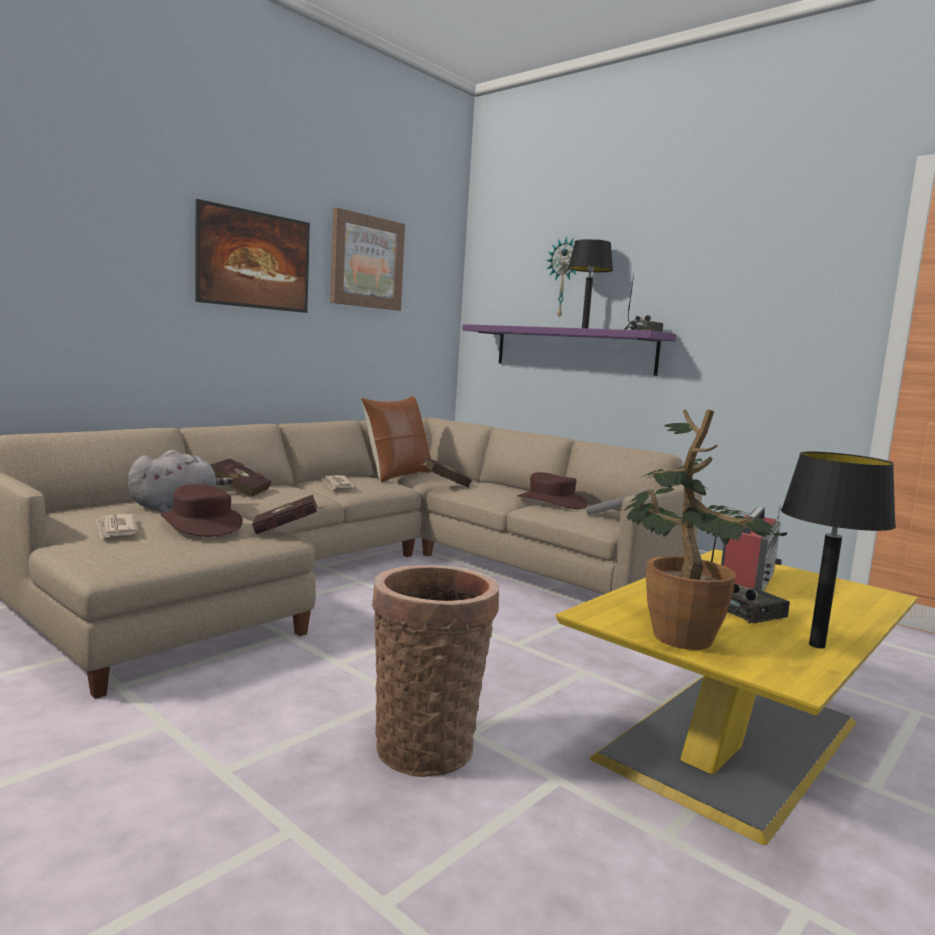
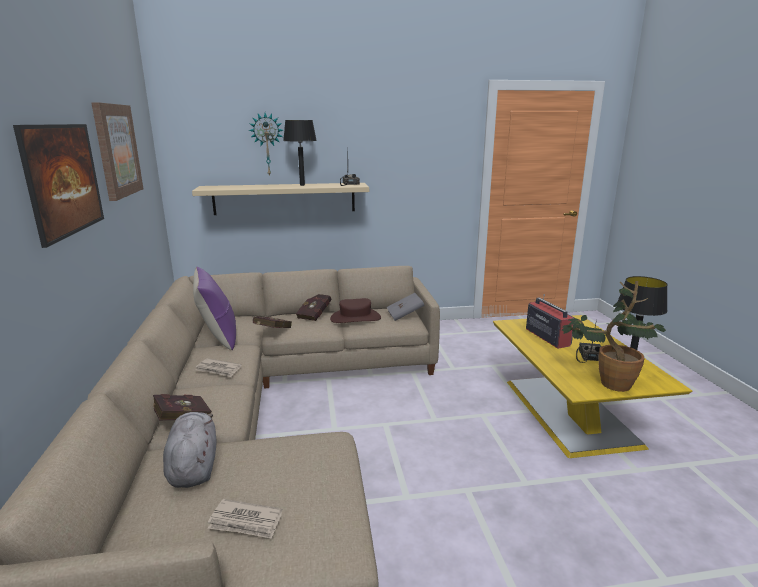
camera: 50 degrees left, 10 degrees up
(202, 524) = (277, 468): brown hat -> none
(288, 532) = (326, 433): red book -> red book (315, 315)
(397, 475) = (218, 337): brown pillow -> purple pillow
(427, 744) = (530, 503): basket -> none
(573, 349) = (284, 198): purple shelf -> beige shelf

